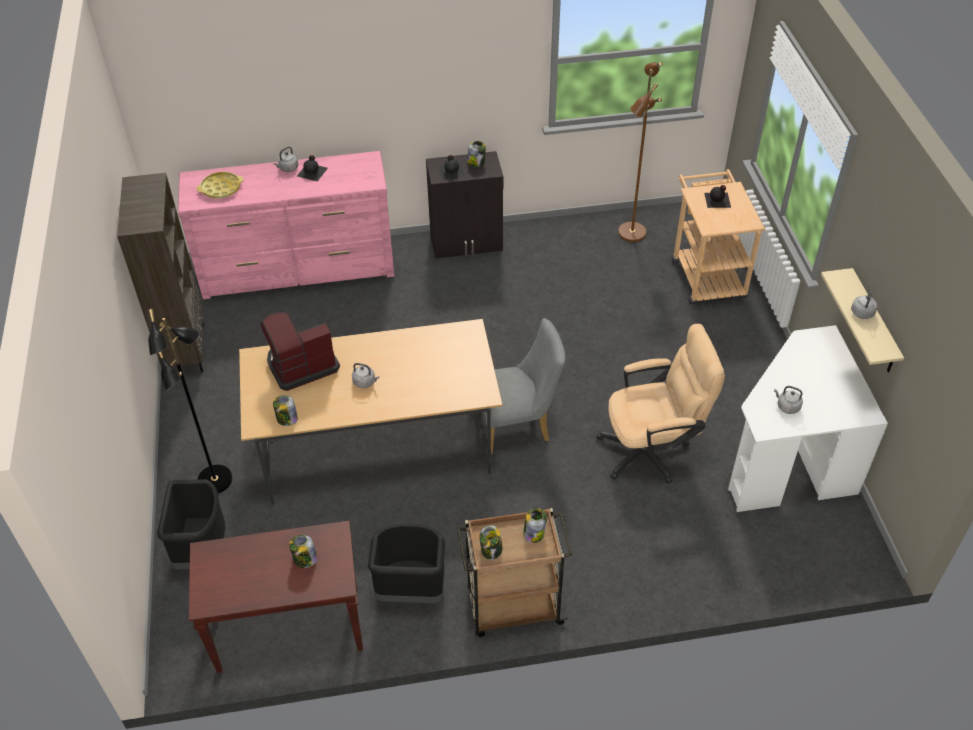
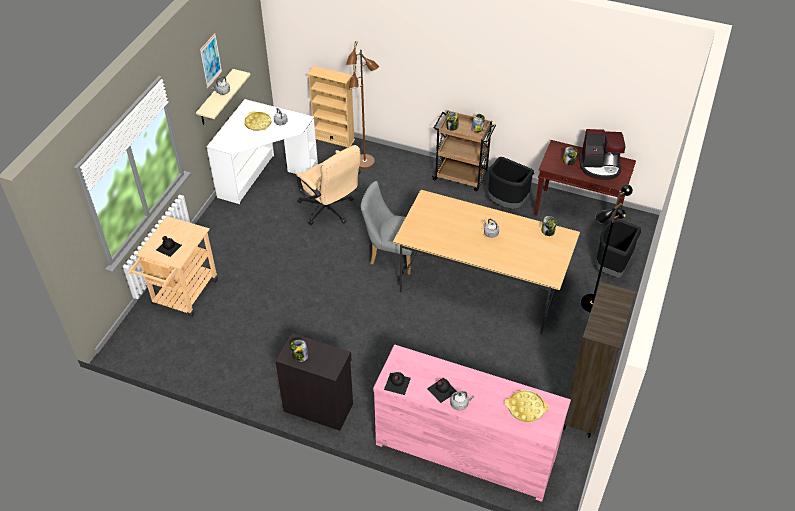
camera: 150 degrees left, 0 degrees up
(301, 365) = (524, 260): coffee machine -> coffee machine (600, 166)
(452, 171) = (325, 356): black bottle -> black bottle (396, 384)
(631, 232) = (193, 354): brown floor lamp -> brown floor lamp (365, 162)
(652, 450) = (330, 210): beige office chair -> beige office chair turned 150 degrees counterclockwise
(768, 579) = (334, 139): none -> beige bookcase
(816, 390) = (258, 123): none -> yellow tray
(894, 272) = (210, 60): none -> picture

